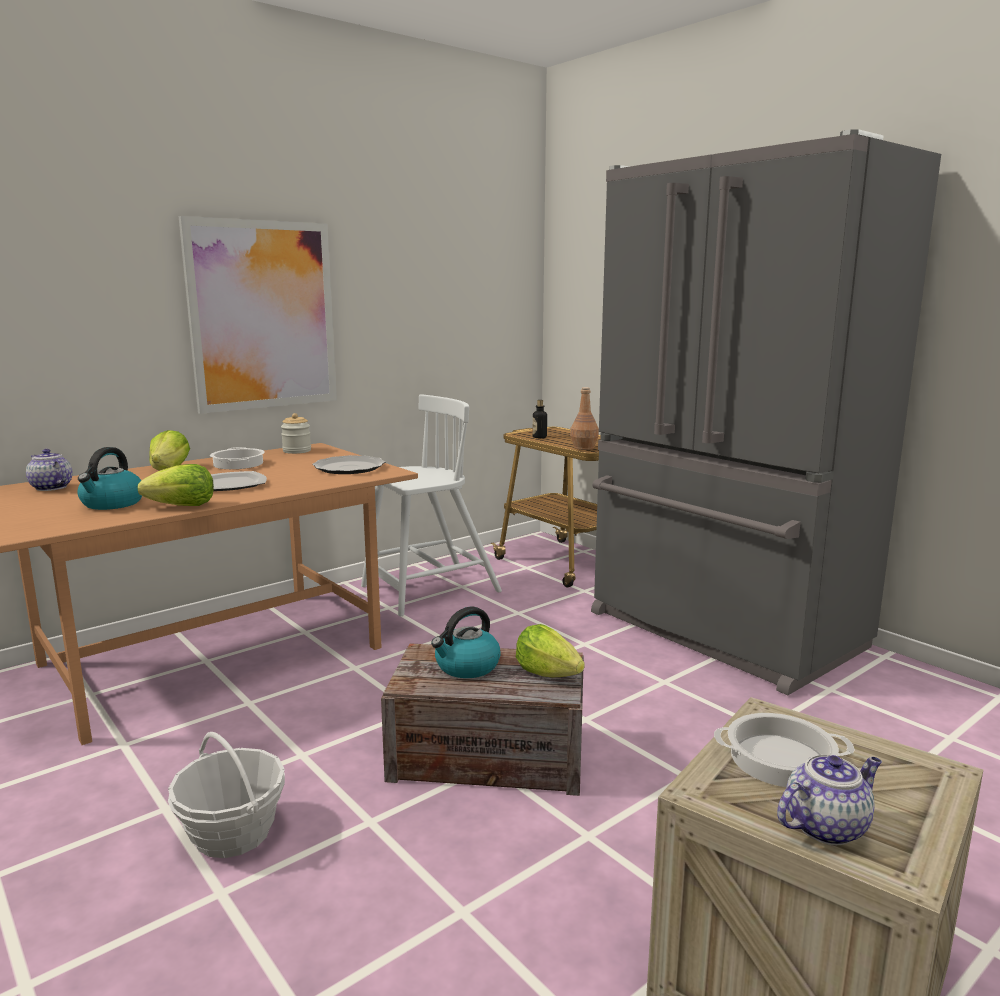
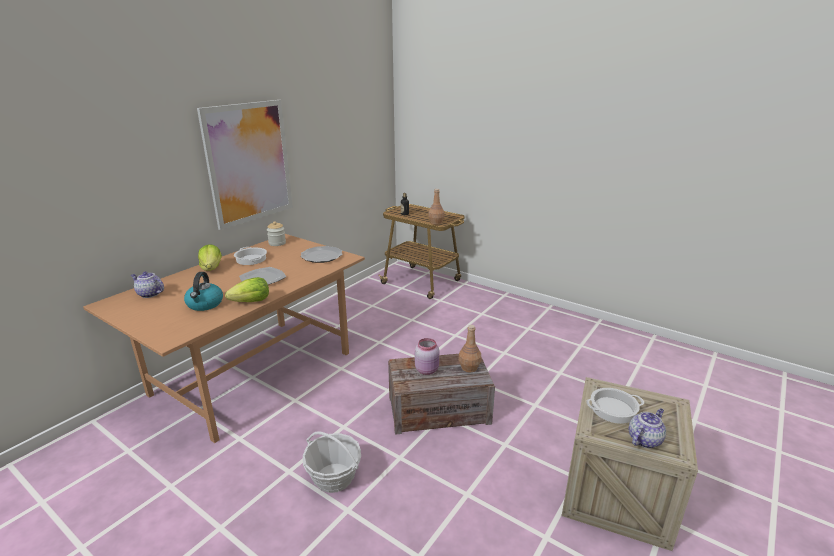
camera: 15 degrees left, 10 degrees up
(428, 590) = (354, 310): white chair -> none
(466, 667) = (427, 370): kettle -> pink jar
(547, 673) = (469, 367): lettuce -> brown bottle
(721, 631) = (519, 318): grey fridge -> none

